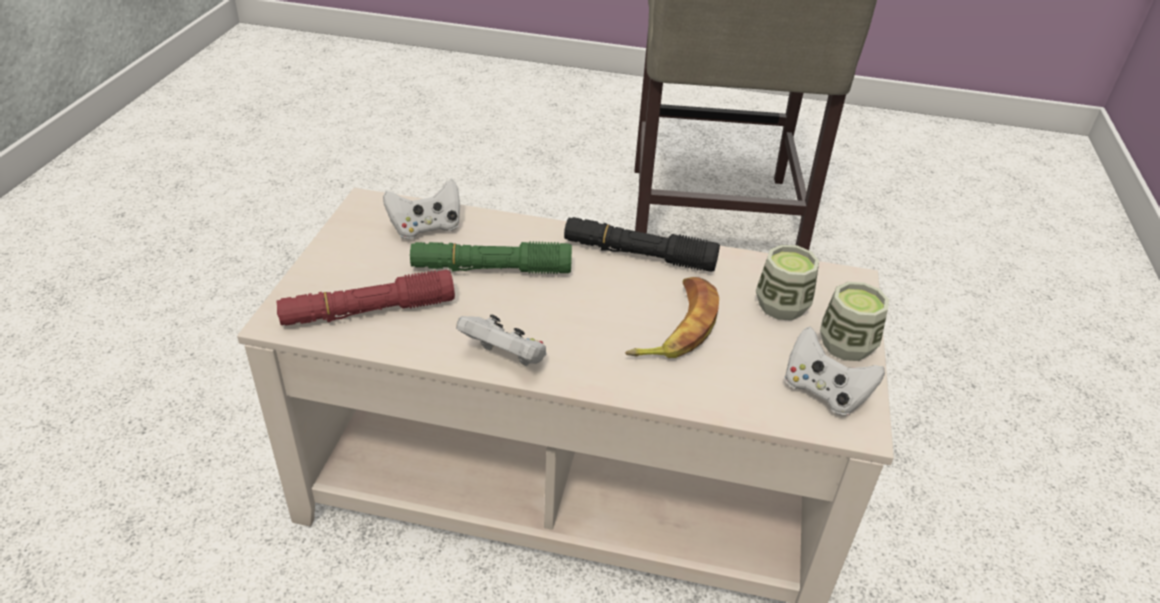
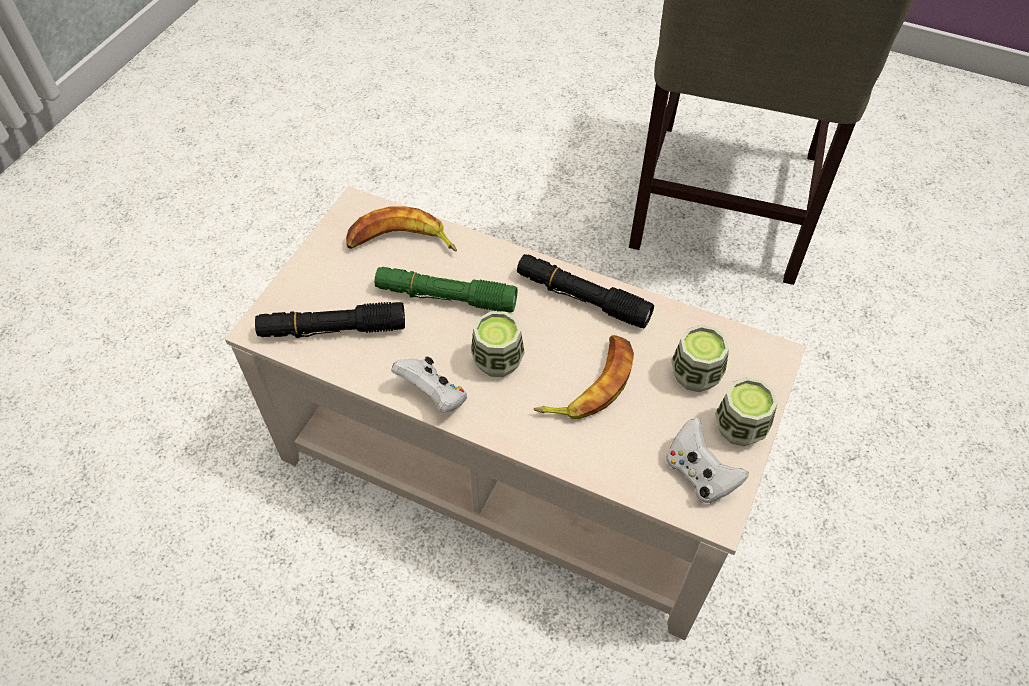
camera: 15 degrees right, 15 degrees up
(368, 311) = (332, 329): red flashlight -> black flashlight
(426, 228) = (400, 242): white game controller -> banana
(567, 318) = (498, 360): none -> cup

